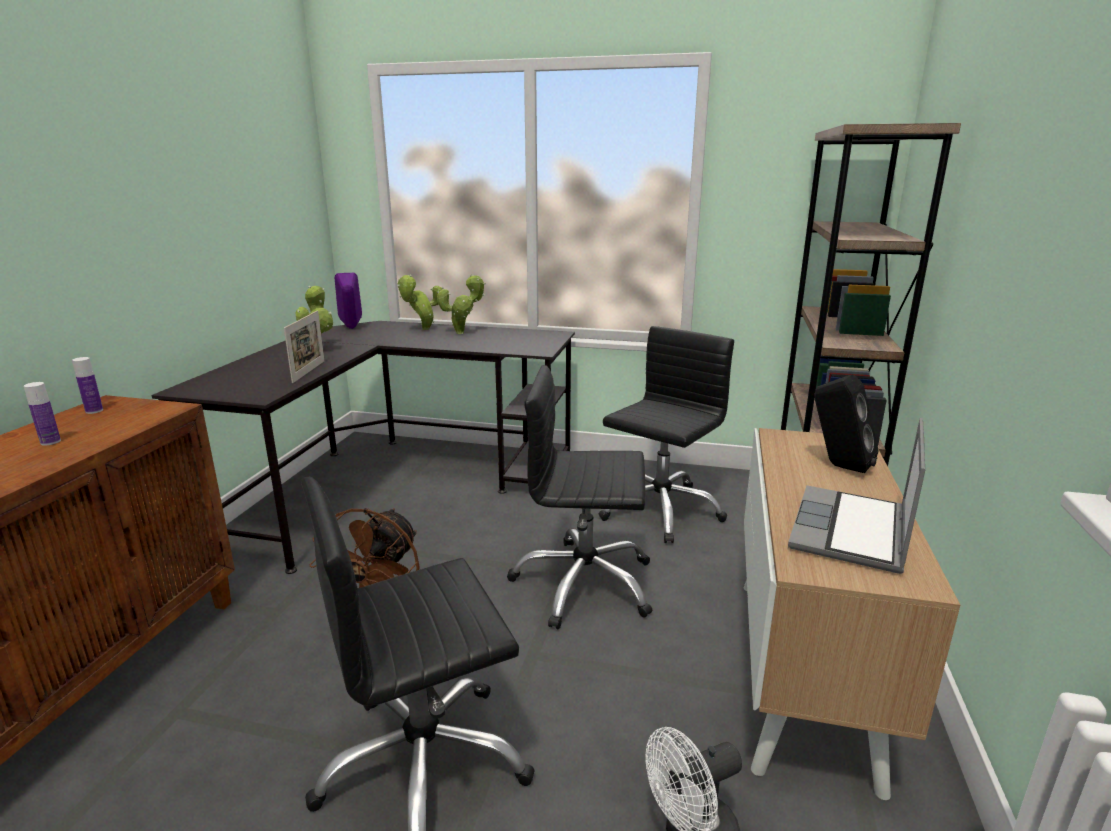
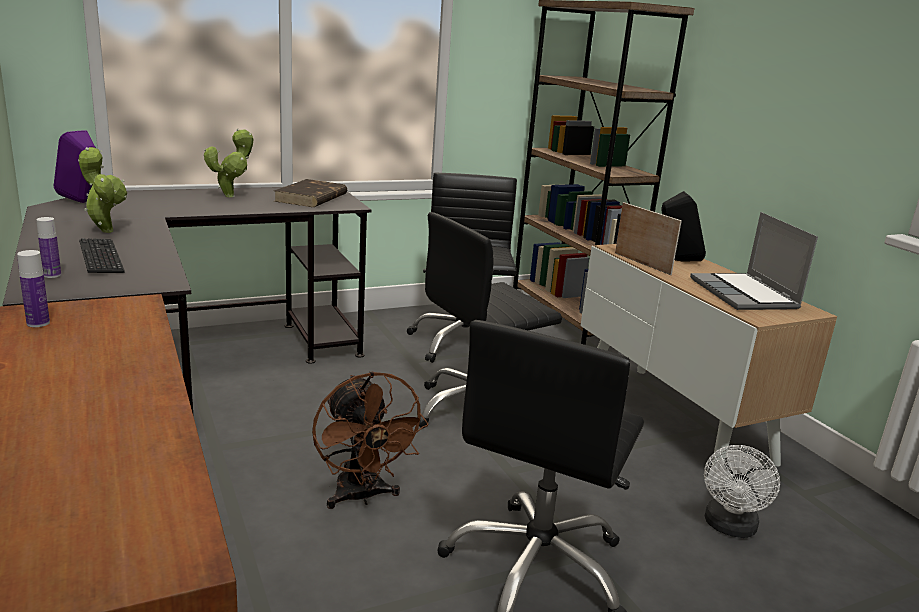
camera: 40 degrees left, 0 degrees up
(50, 442) = (83, 360): bottle -> bottle (52, 275)
(268, 371) = (101, 258): none -> keyboard
(309, 371) = (153, 251): picture frame -> picture frame (642, 263)
(423, 329) = (178, 196): potted plant -> none
(521, 341) = (311, 198): none -> brown book

